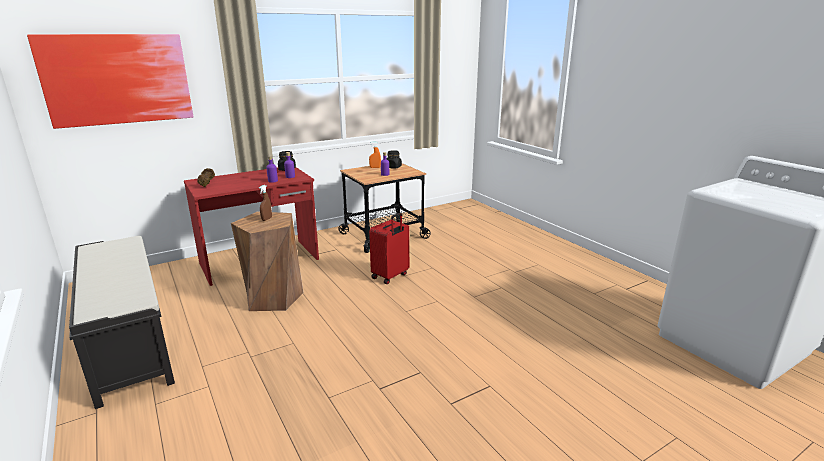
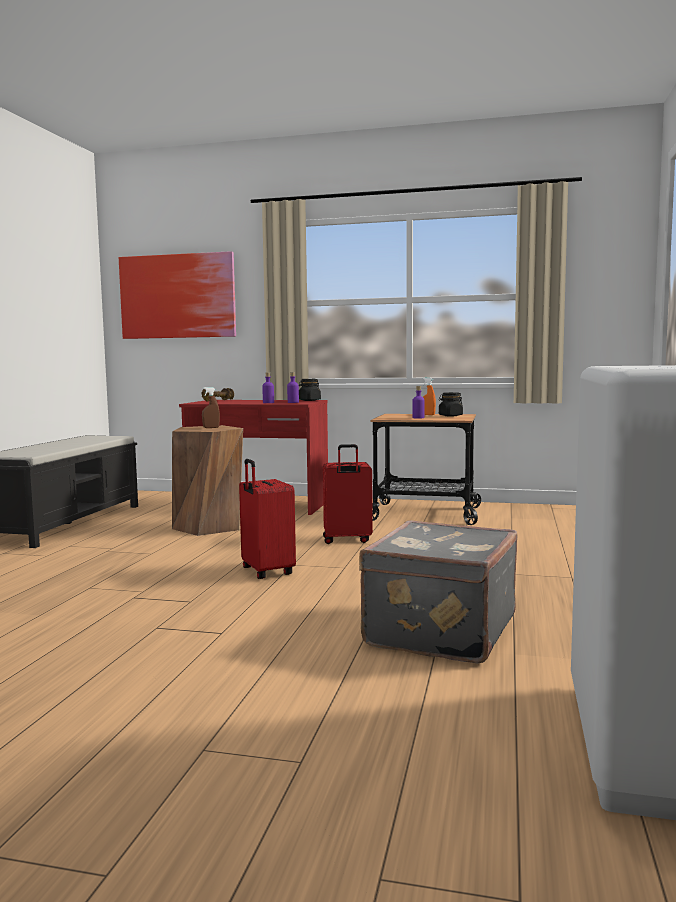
camera: 45 degrees right, 15 degrees down
(405, 324) = (266, 572): none -> red suitcase
(564, 328) = (437, 631): none -> grey suitcase

